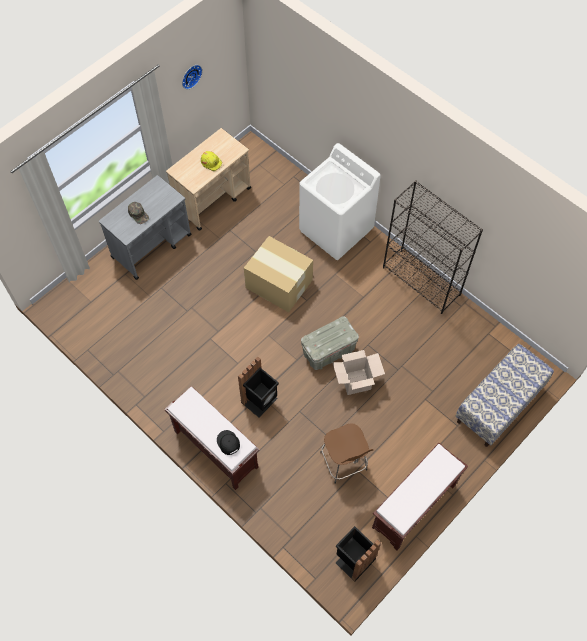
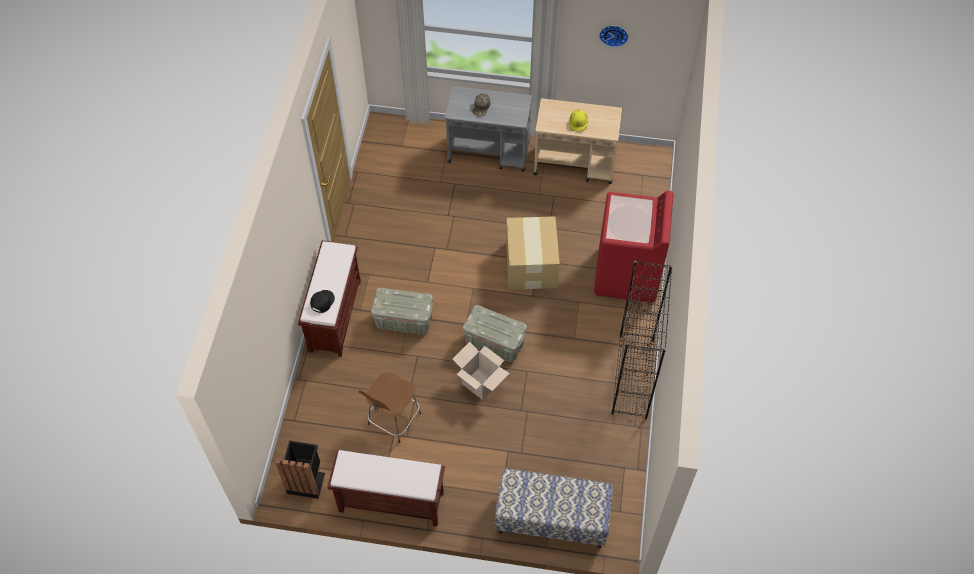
camera: 55 degrees right, 5 degrees down
(260, 401) = (404, 321): black trash can -> grey storage box
(336, 230) = (627, 275): white washing machine -> red washing machine

